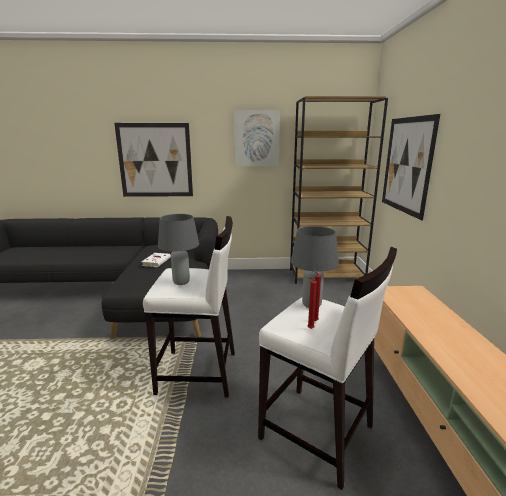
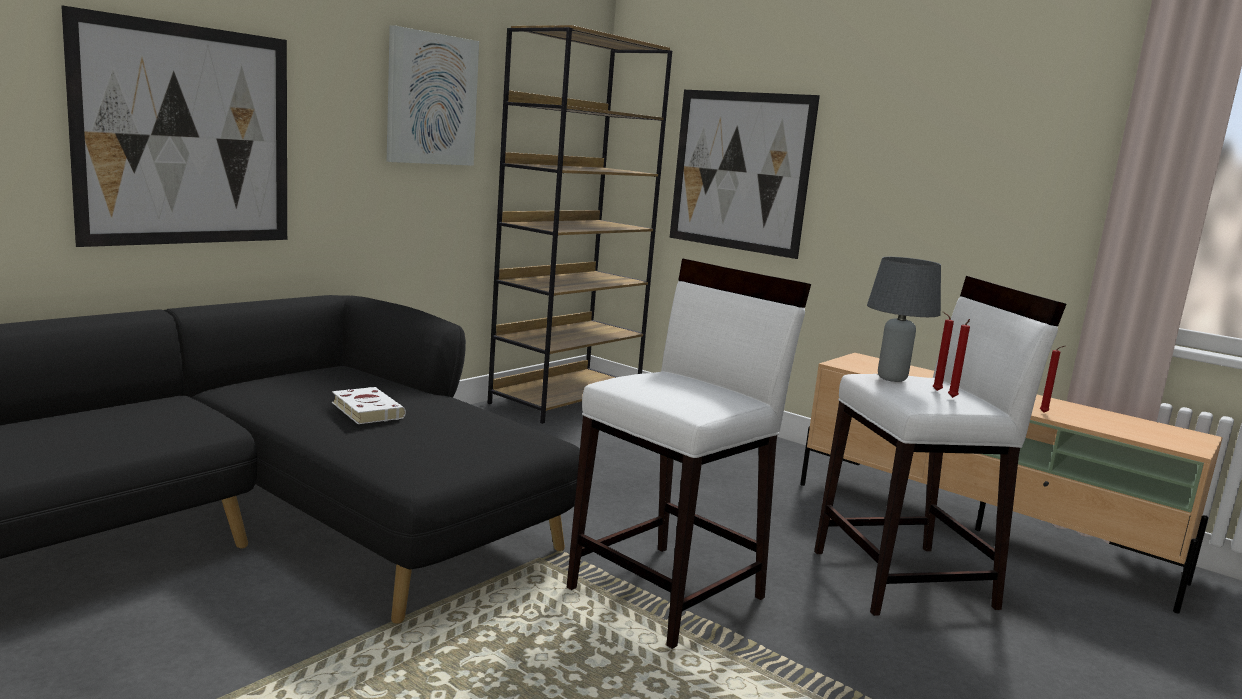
camera: 50 degrees left, 5 degrees down
(181, 282) = (694, 392): grey table lamp -> none
(462, 371) = (1045, 413): none -> red candle

